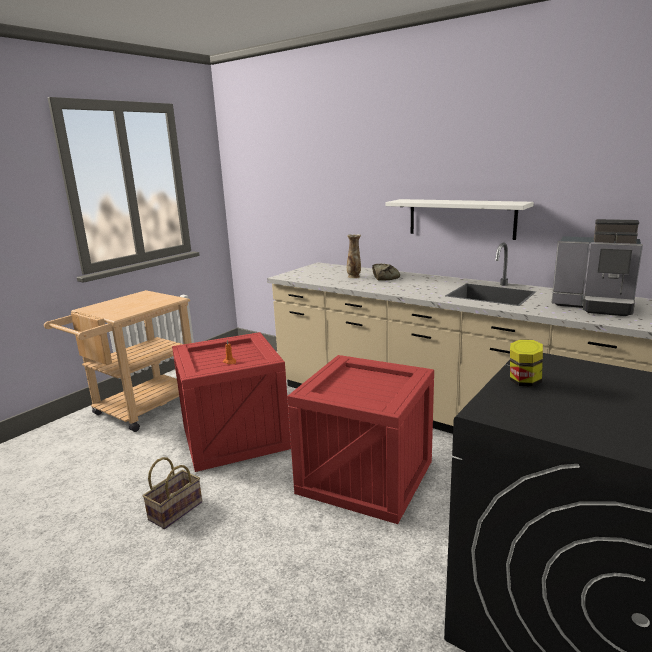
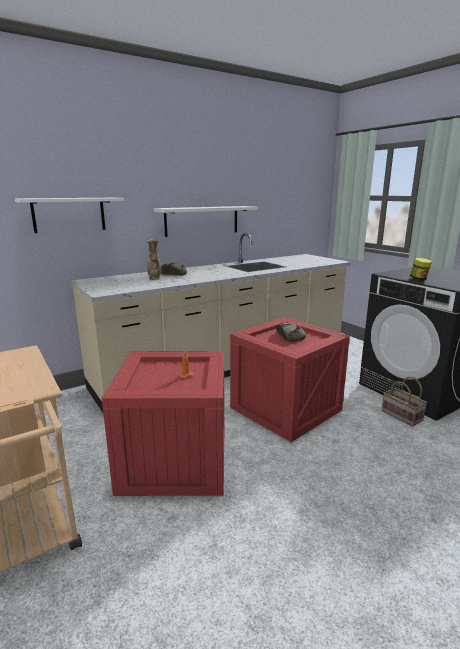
camera: 70 degrees left, 0 degrees up
(176, 509) = (283, 515): basket -> basket (400, 415)
(324, 201) = (69, 214): none -> white shelf
(372, 386) = (290, 336): none -> bread
(594, 305) = (302, 260): coffee machine -> none

